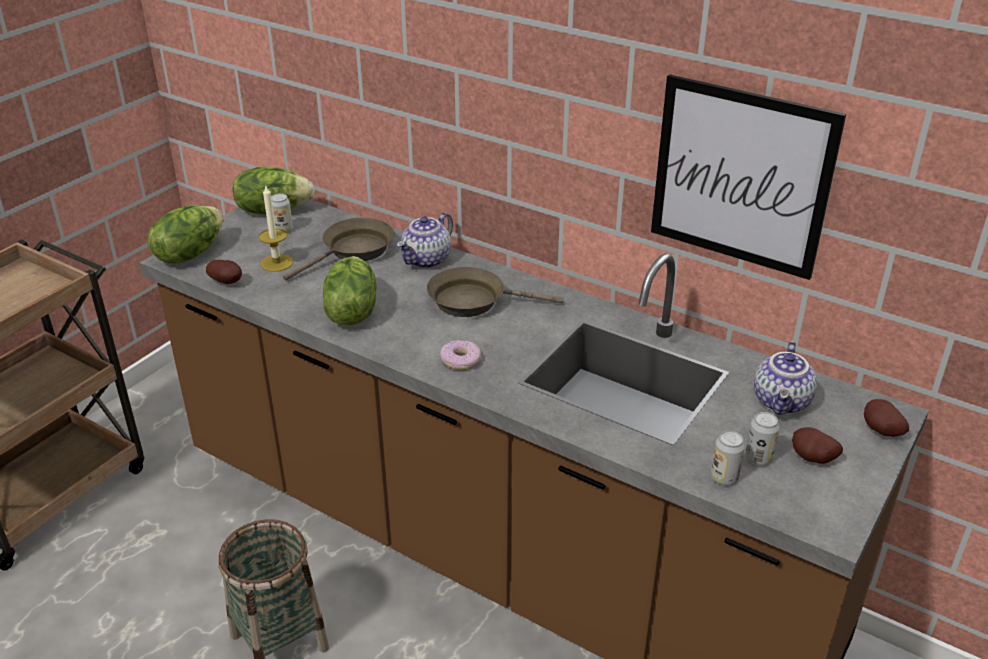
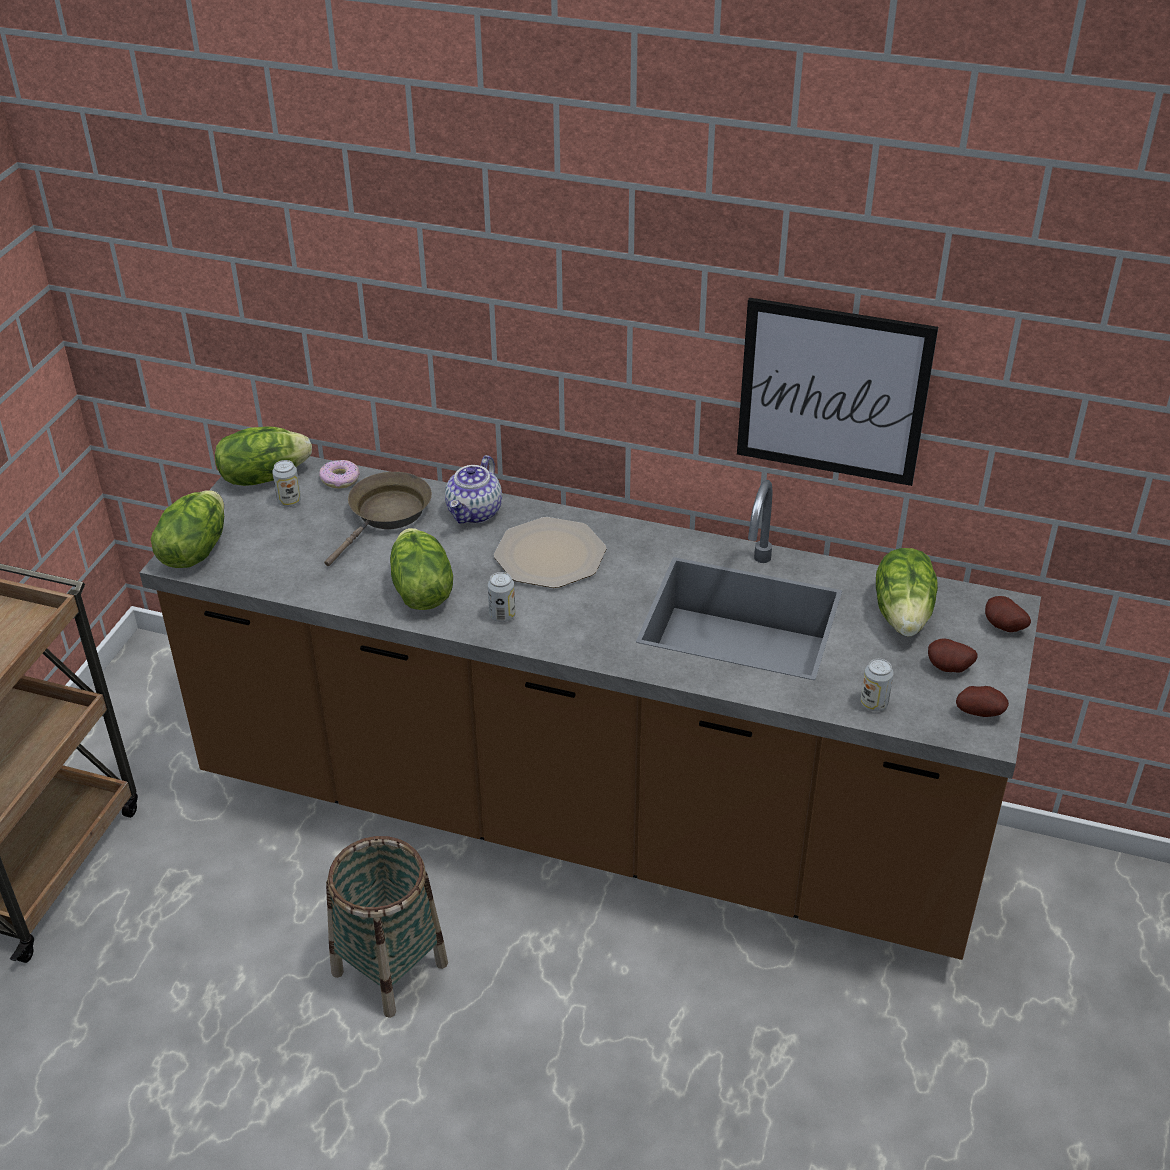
camera: 15 degrees left, 5 degrees up
(227, 282) = (260, 580): potato -> potato (980, 712)
(276, 263) = (304, 545): candle -> none
(461, 360) = (566, 627): donut -> donut (340, 479)
(473, 301) = (549, 555): brown frying pan -> plate
(758, 458) = (899, 677): can -> can (502, 615)
(783, 402) = (904, 614): teapot -> lettuce

